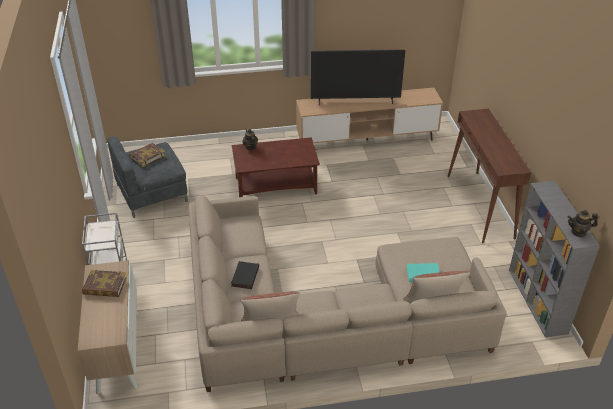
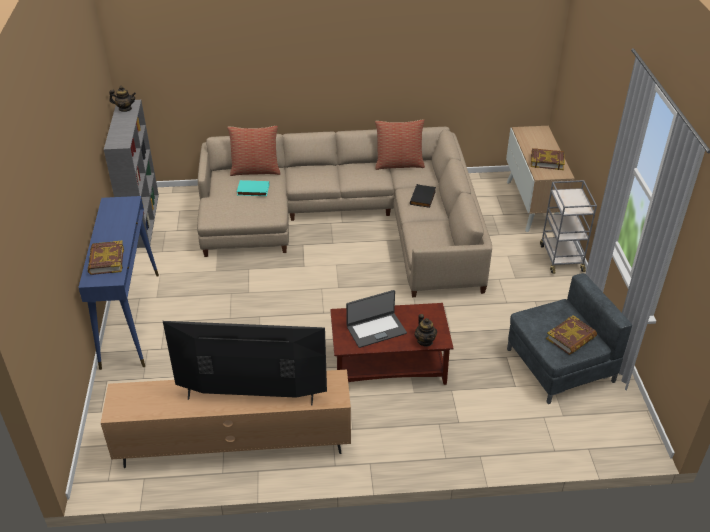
camera: 175 degrees left, 0 degrees up
(284, 152) = (376, 329): none -> laptop
(480, 206) = (130, 318): brown console table -> blue console table
(483, 124) = (106, 261): none -> book

